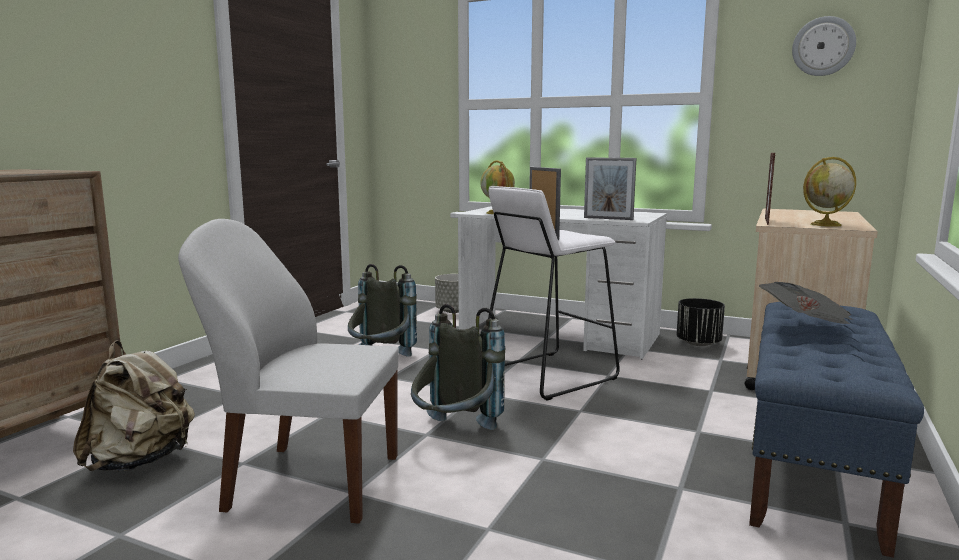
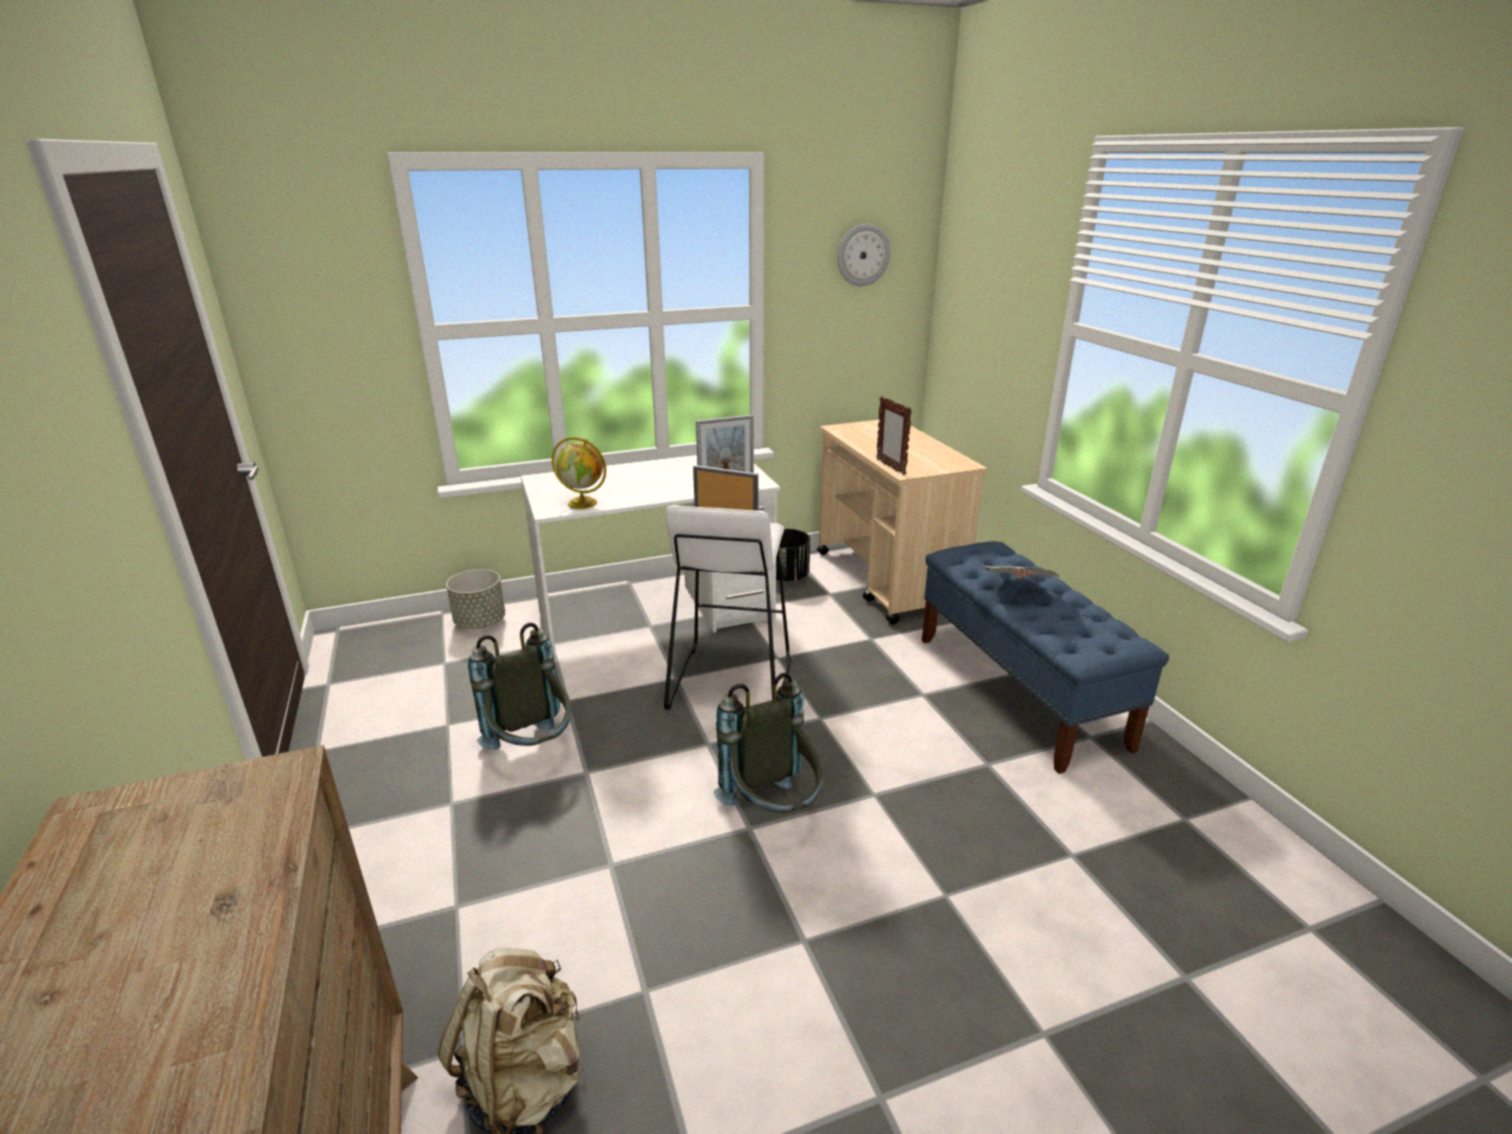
camera: 45 degrees left, 15 degrees up
(310, 482) = (749, 959): white chair -> none
(825, 225) = (937, 463): globe -> none

